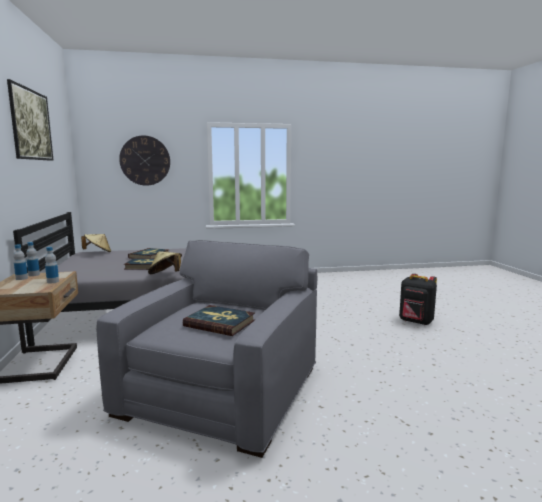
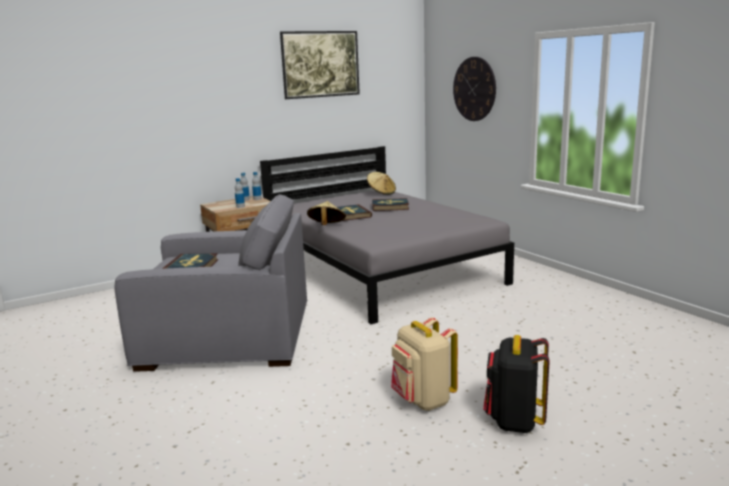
camera: 70 degrees right, 5 degrees up
(387, 336) = (422, 401): none -> beige backpack

